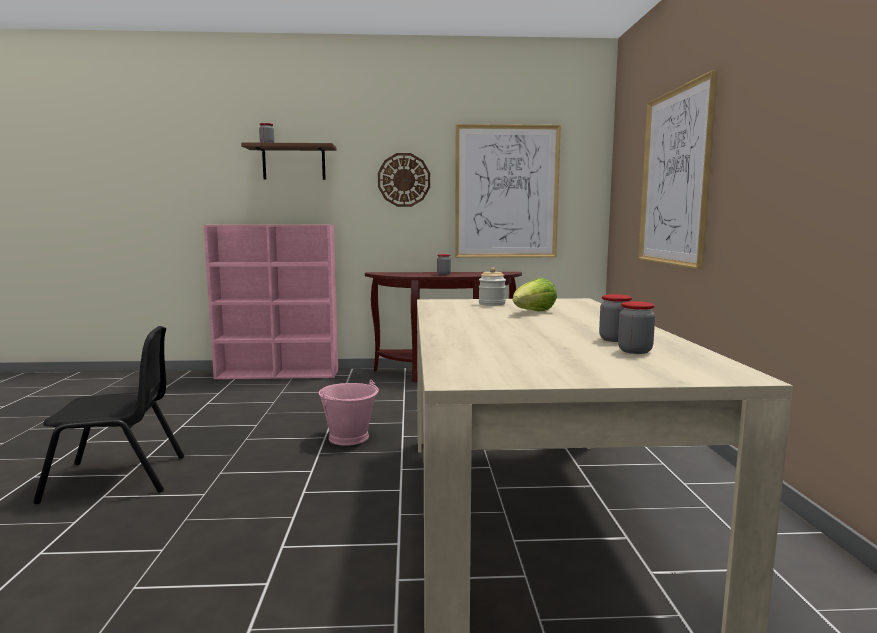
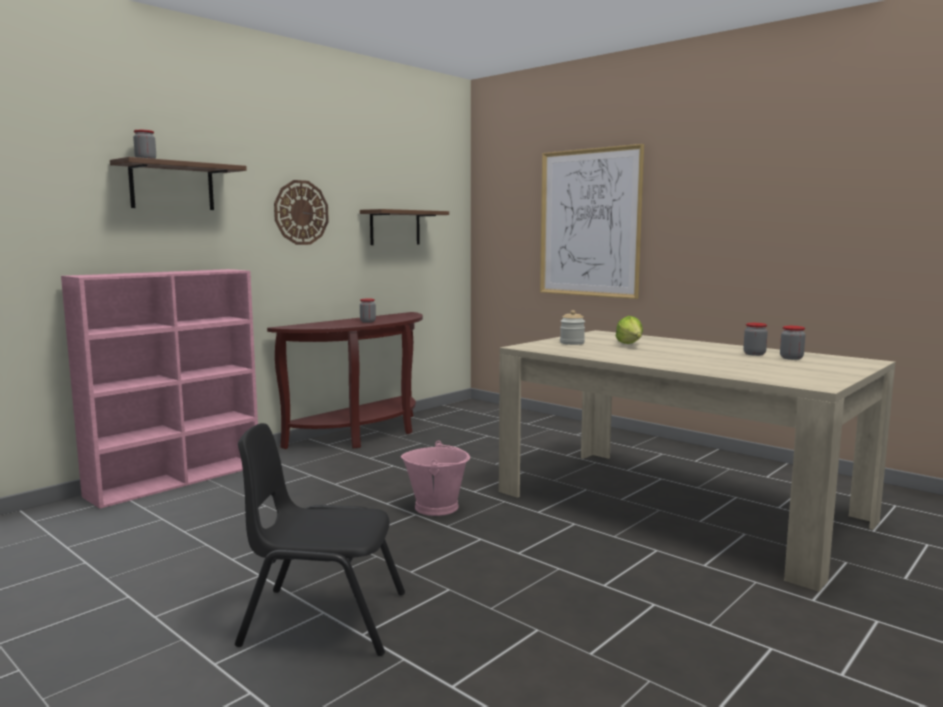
camera: 45 degrees left, 0 degrees up
(117, 478) = (324, 619): black chair -> black chair turned 120 degrees counterclockwise
(506, 192) = (395, 227): picture -> brown shelf

